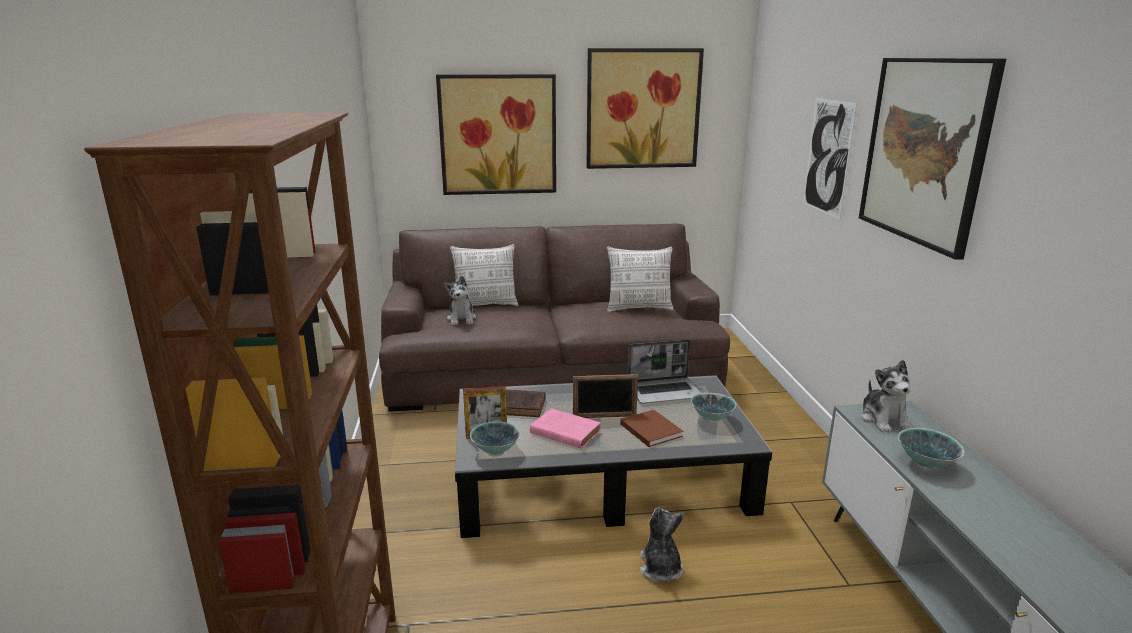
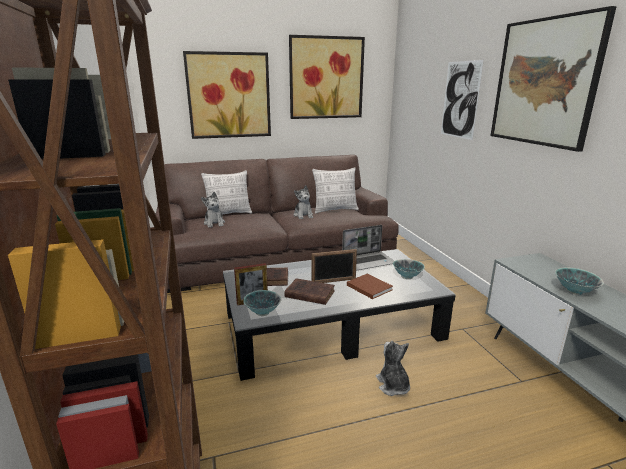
camera: 10 degrees left, 0 degrees up
(563, 432) = (308, 294): pink book -> brown book
(883, 419) = (531, 265): plush toy -> plush toy (303, 215)

